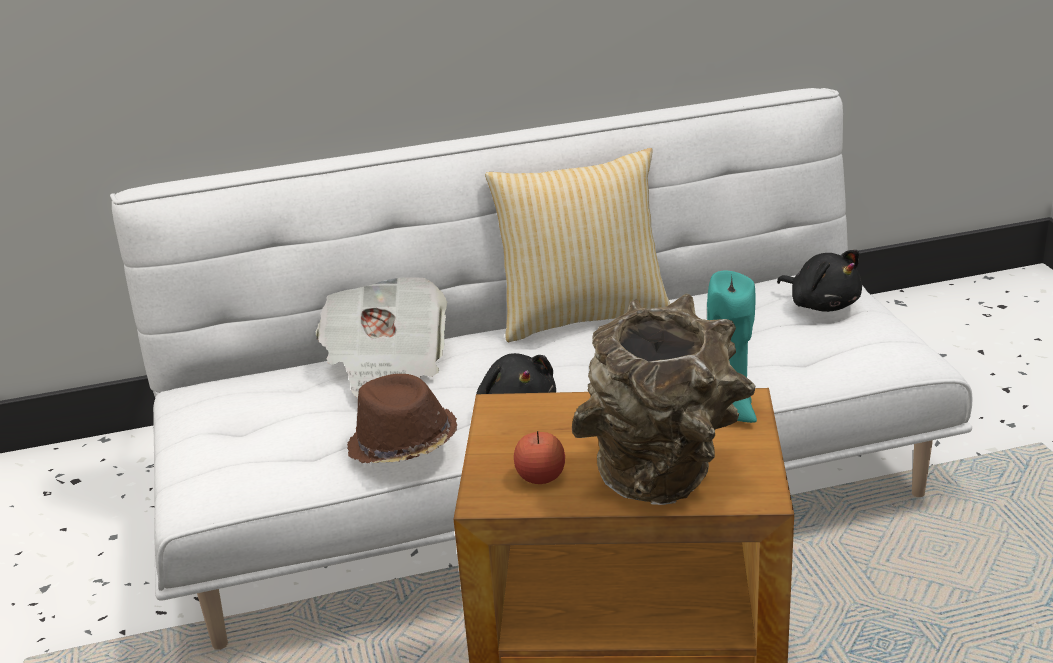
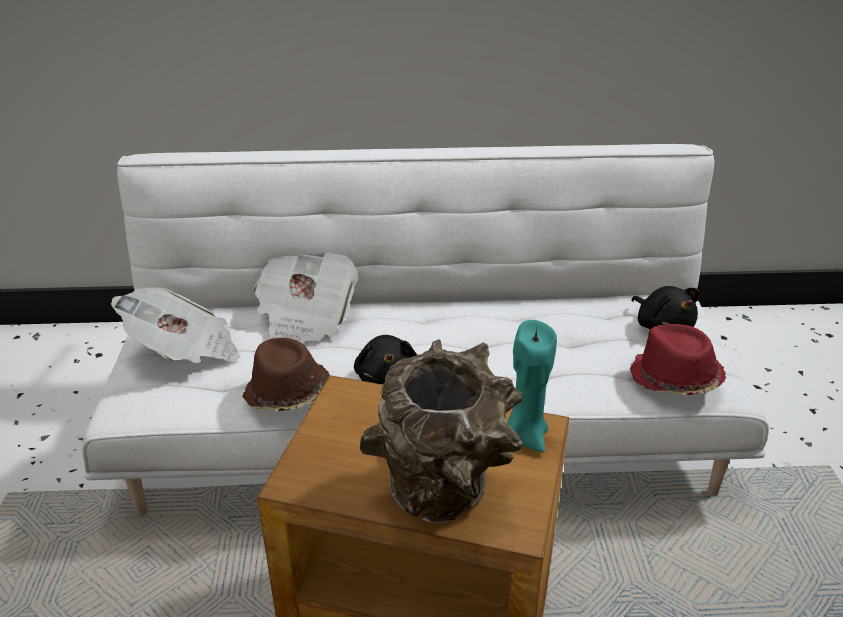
camera: 10 degrees right, 5 degrees up
(248, 424) = (185, 351): none -> newspaper
(540, 477) = (344, 469): apple -> none
(582, 315) = (470, 301): pillow -> none
(854, 355) = (674, 379): none -> red hat

